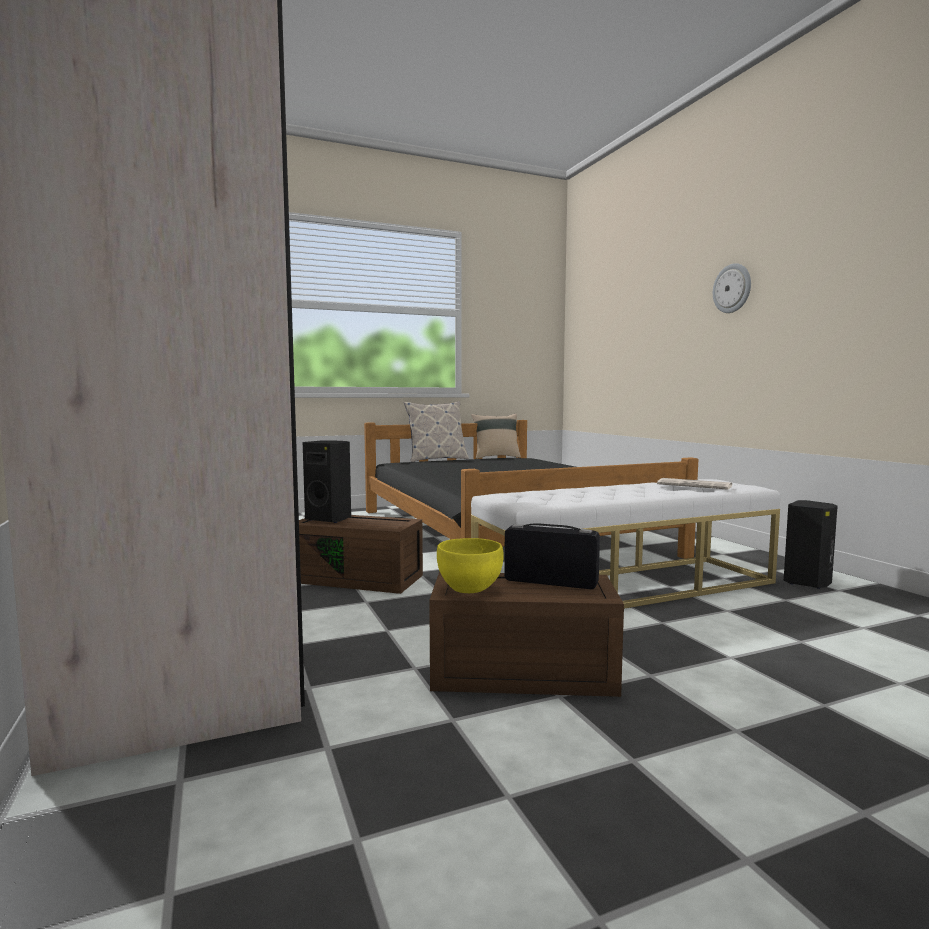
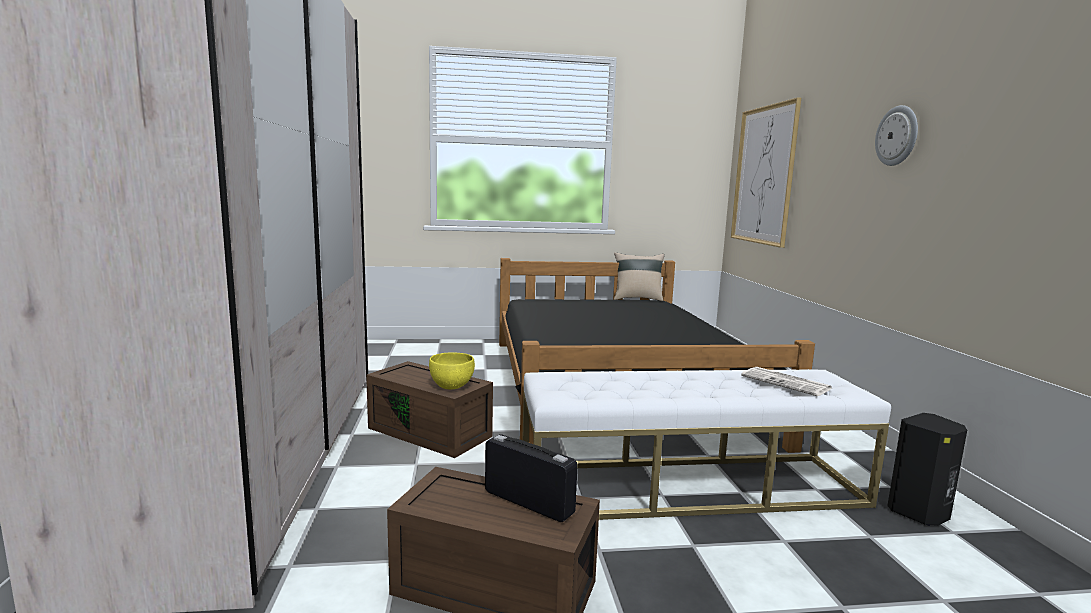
camera: 15 degrees right, 5 degrees up
(329, 519) = (408, 372): black speaker -> none
(436, 459) = (572, 298): pillow -> none
(469, 589) = (438, 499): yellow bowl -> yellow bowl (451, 386)
(602, 337) = (764, 175): none -> picture

